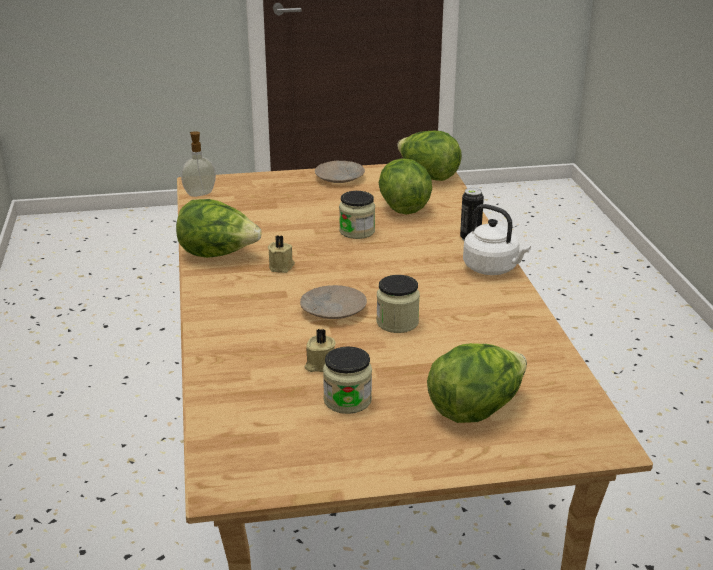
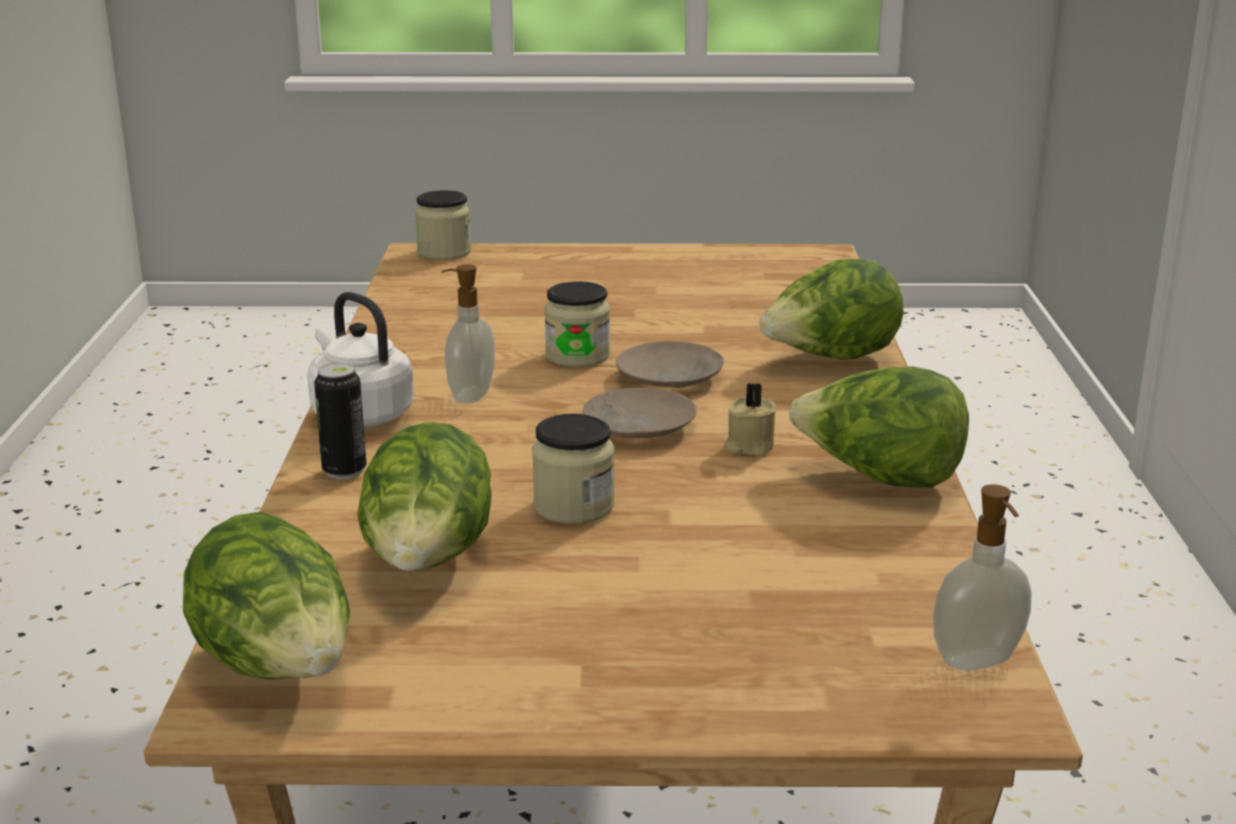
camera: 170 degrees left, 5 degrees down
(319, 365) = (706, 322): beige candle -> none
(340, 177) = (547, 689): beige plate -> beige plate (638, 426)
(347, 400) = (679, 293): jar -> jar (444, 252)
(443, 286) = (469, 395): none -> soap dispenser
(476, 409) = (533, 279): lettuce -> lettuce (830, 359)

